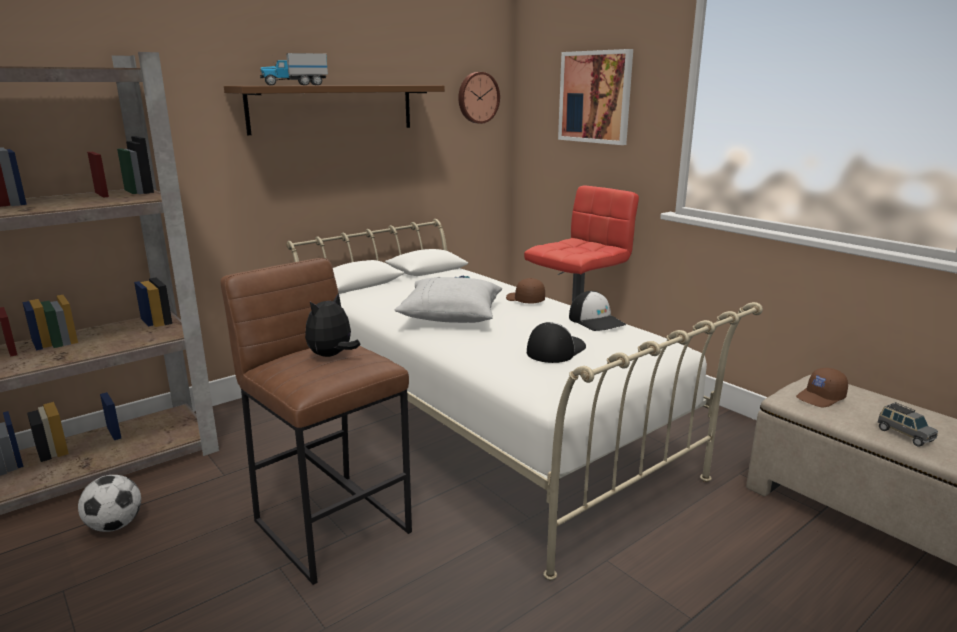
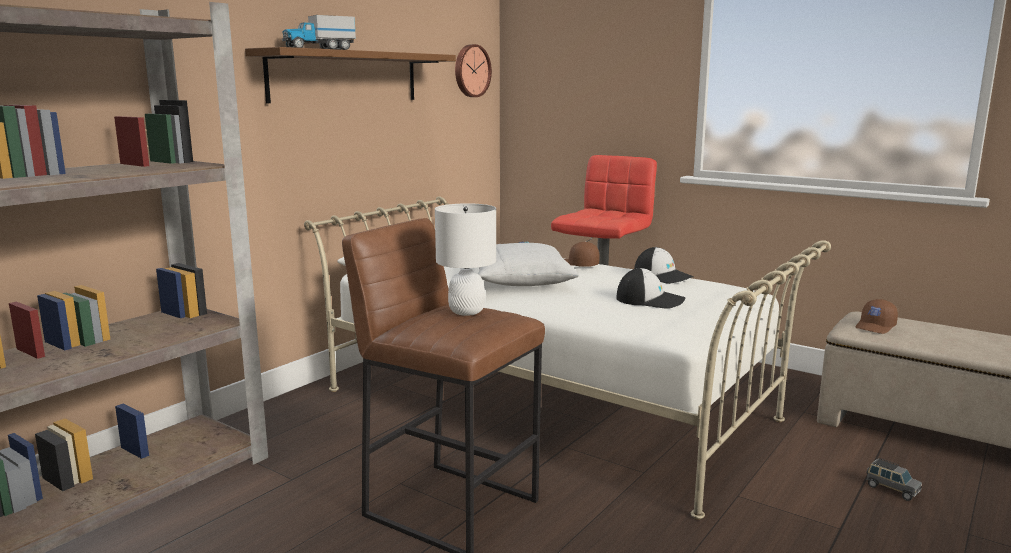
camera: 15 degrees left, 5 degrees down
(115, 525) = (198, 544): football -> none
(332, 356) = (467, 313): plush toy -> white table lamp
(555, 350) = (650, 300): cap -> cap turned 90 degrees clockwise
(595, 97) = (599, 68): picture -> none
(904, 435) = (960, 346): grey toy car -> grey toy car (891, 489)

